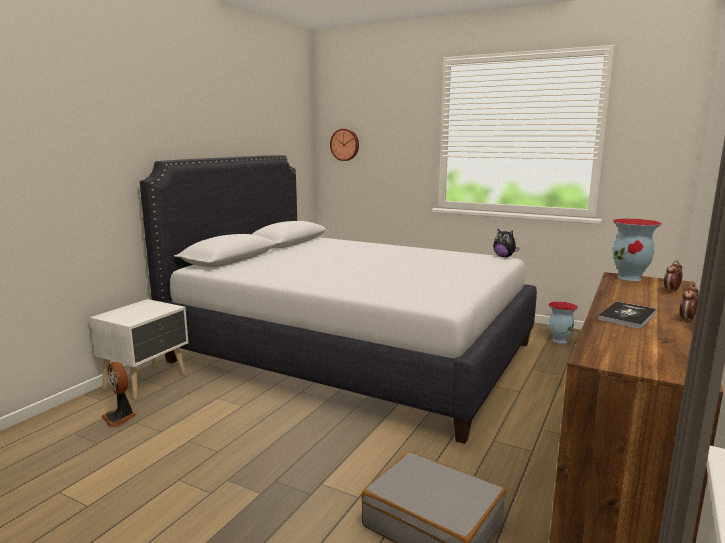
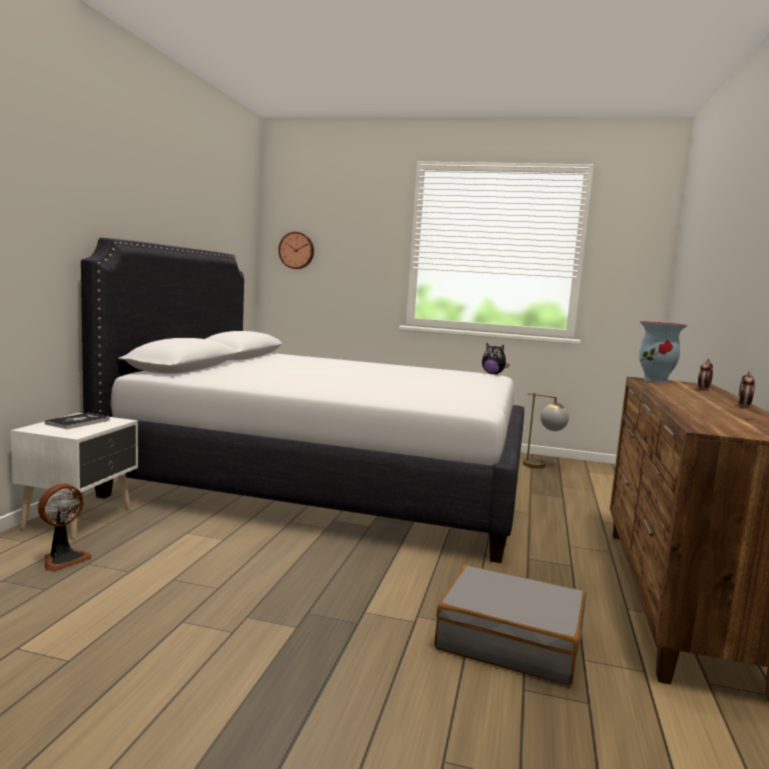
camera: 15 degrees left, 5 degrees down
(120, 417) = (63, 559): fan -> fan turned 90 degrees counterclockwise
(559, 340) = (542, 466): vase -> table lamp
(627, 316) = (691, 403): book -> book (77, 422)

